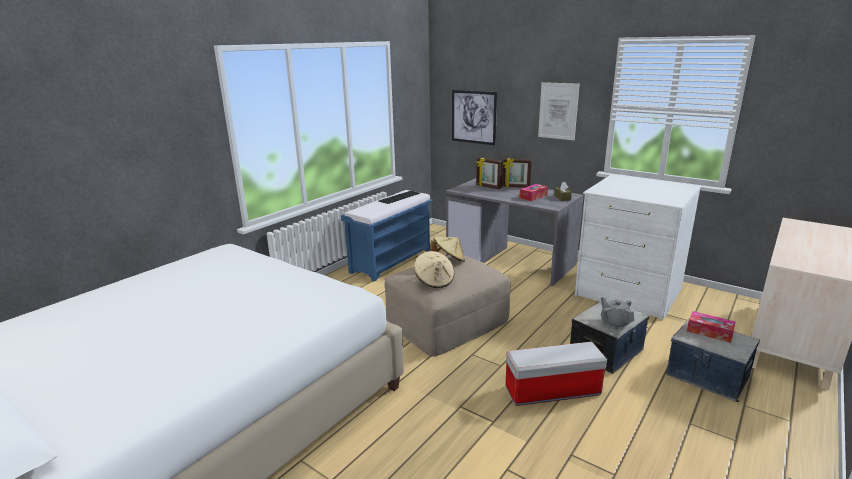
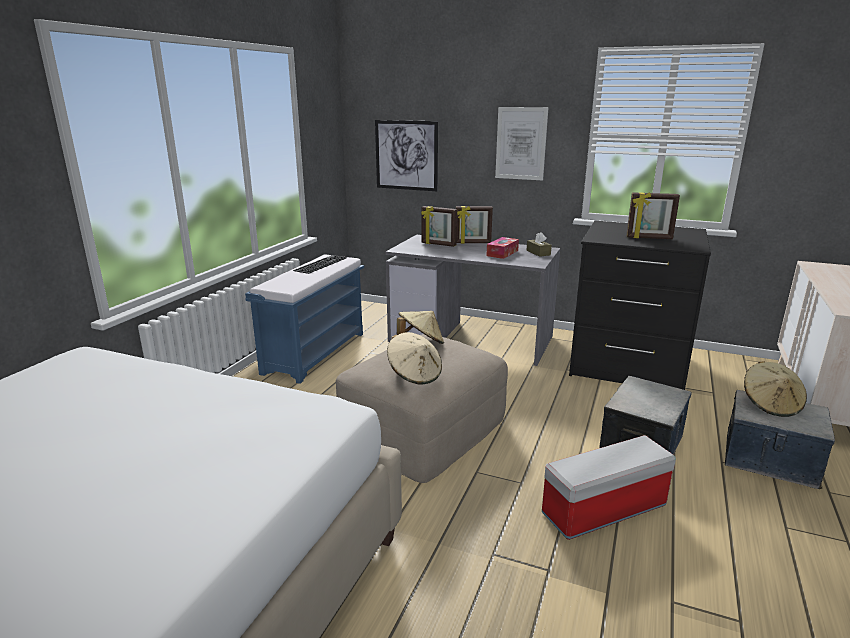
camera: 15 degrees left, 0 degrees up
(615, 323) = (659, 406): grey teapot -> none
(627, 293) = (627, 366): white dresser -> black dresser
(641, 192) = (649, 238): none -> picture frame
(709, 332) = (770, 405): tissue box -> beige hat

